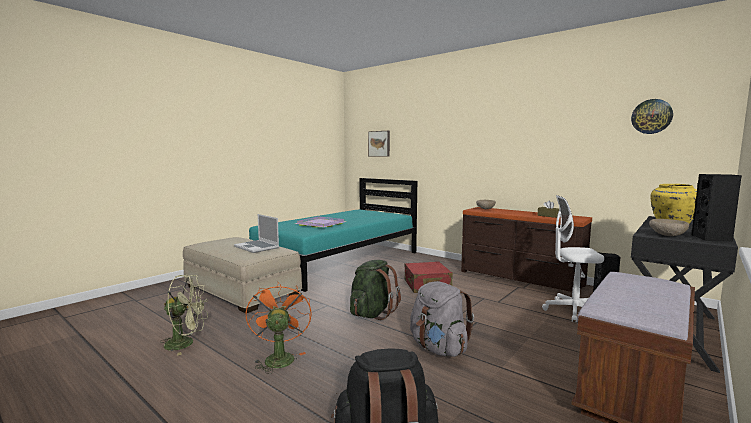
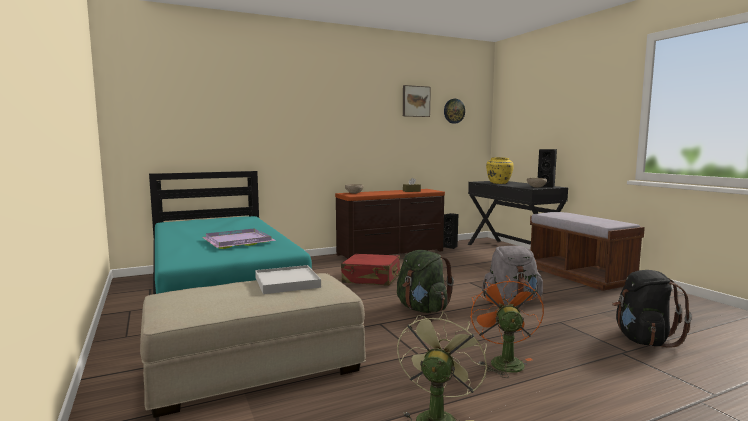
camera: 65 degrees left, 0 degrees up
(257, 247) = (287, 282): laptop -> white tray
(278, 357) = (503, 361): orange fan -> orange fan turned 75 degrees clockwise
(379, 143) = (183, 121): picture -> picture (415, 101)
(572, 311) = (469, 258): white office chair -> none

